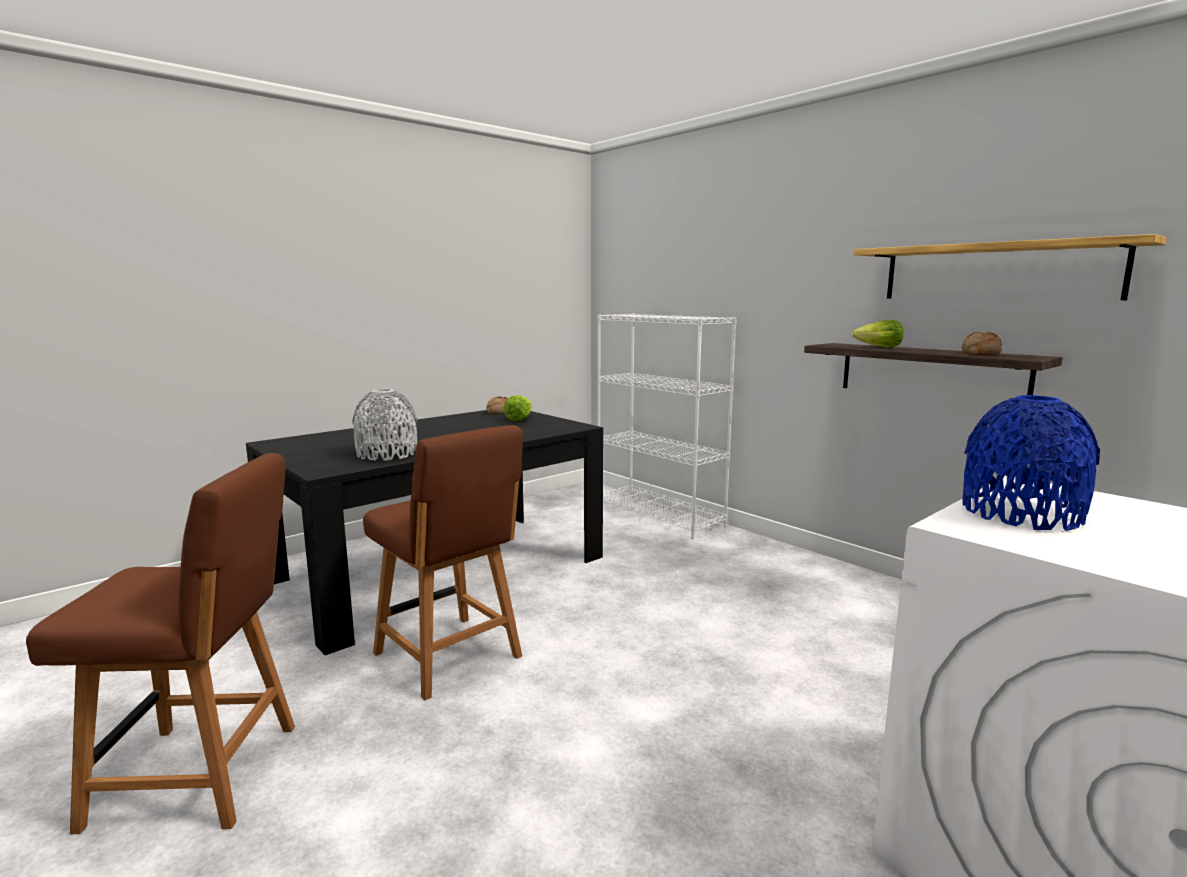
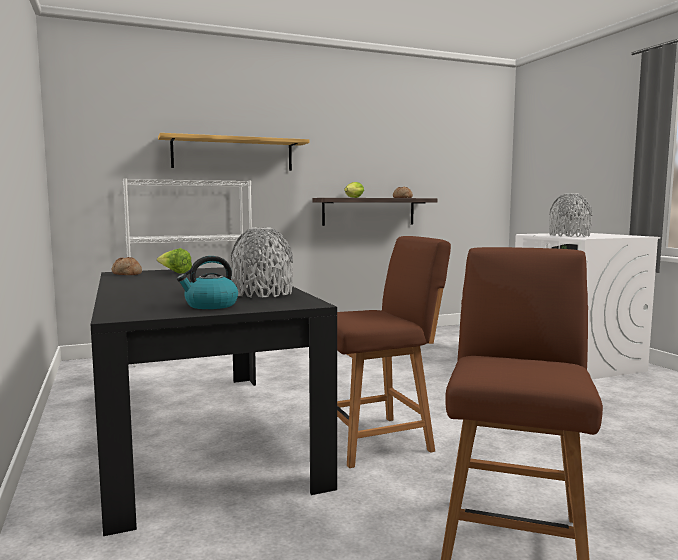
camera: 70 degrees left, 5 degrees down
(315, 451) = (210, 305): none -> kettle
(996, 272) = (393, 157): shelf -> shelf (233, 154)
(1020, 513) = (569, 236): blue vase -> grey vase

